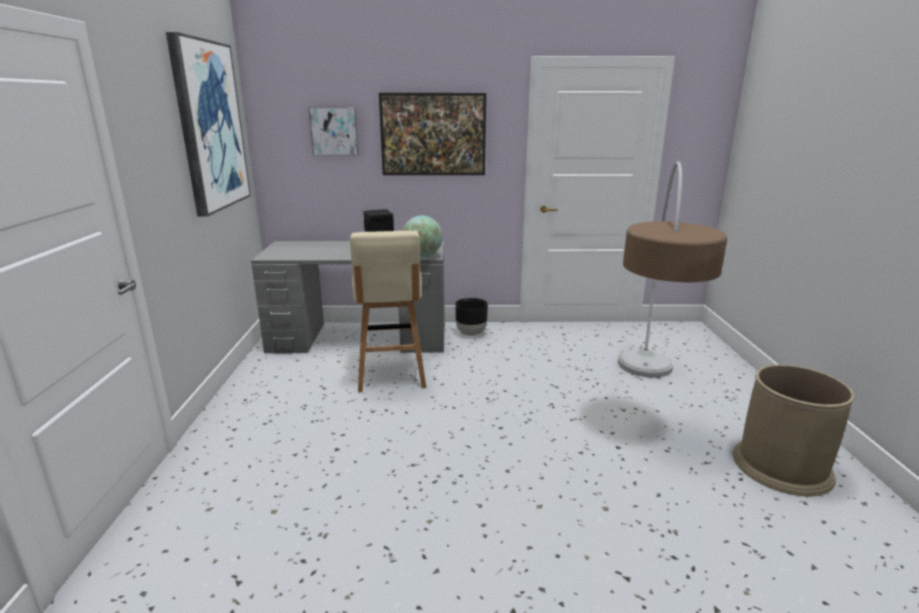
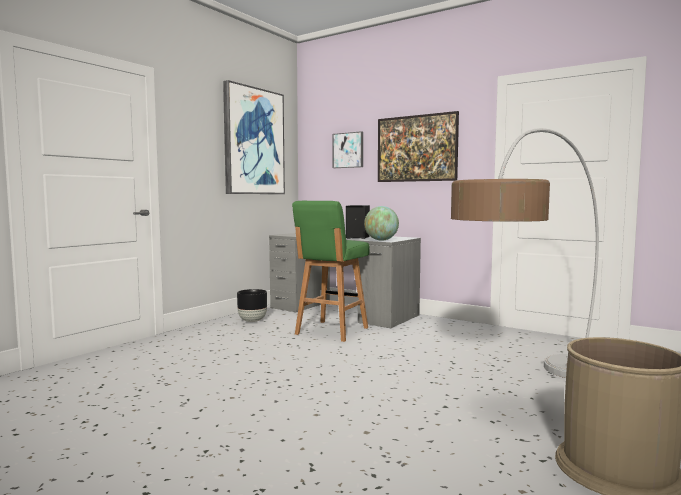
camera: 35 degrees right, 15 degrees down
(391, 375) = (331, 331): beige stool -> green stool
(471, 333) = (432, 323): black planter -> black planter (252, 321)

